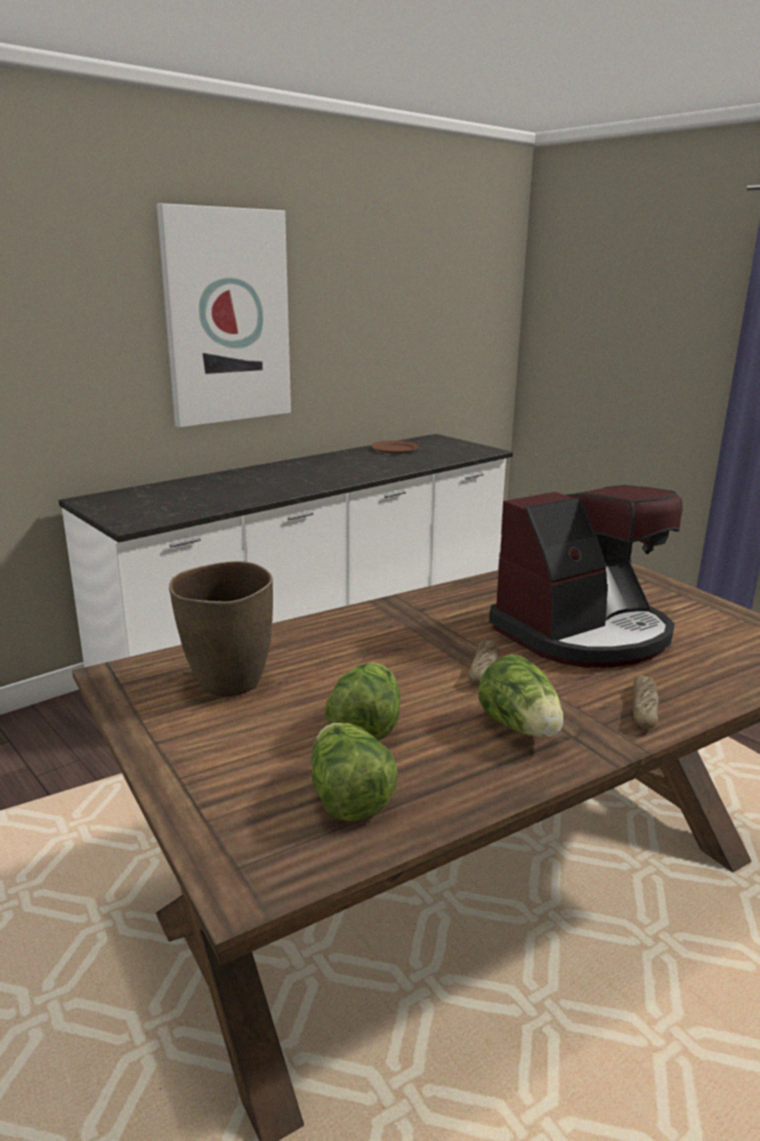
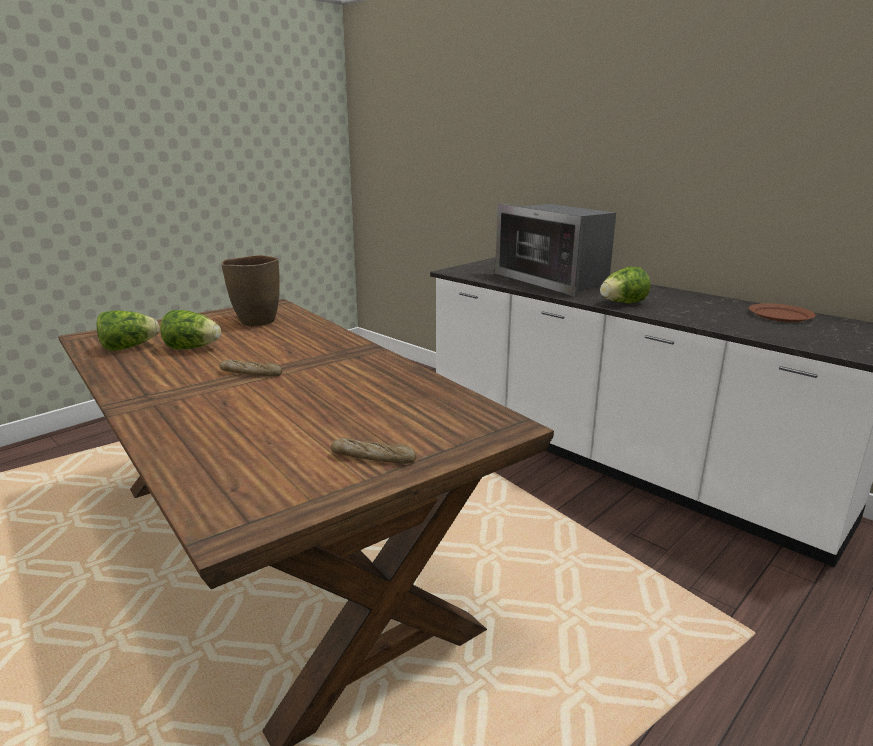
camera: 85 degrees right, 0 degrees up
(227, 317) = (638, 142): picture -> none
(228, 488) = (554, 280): none -> microwave
(520, 728) = (166, 382): lettuce -> lettuce (622, 303)
(583, 633) = (303, 408): coffee machine -> none
(643, 708) = (165, 420): bread -> bread (373, 458)

